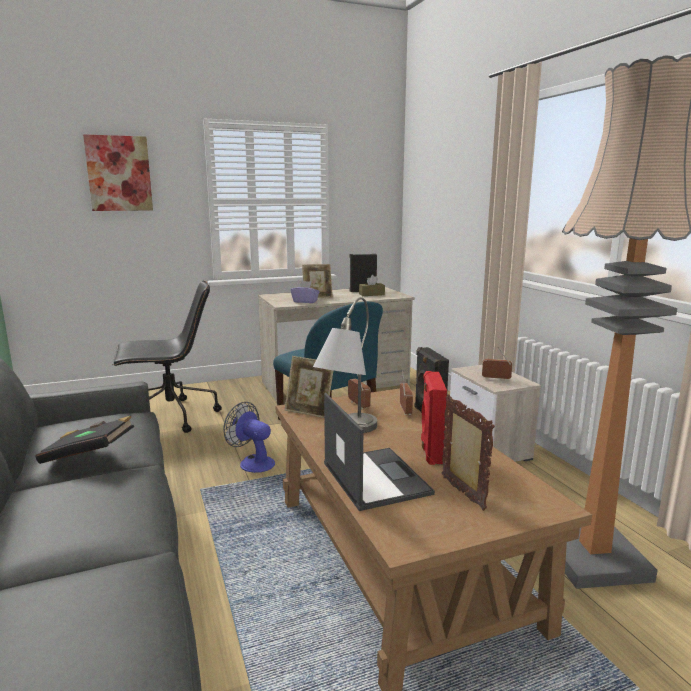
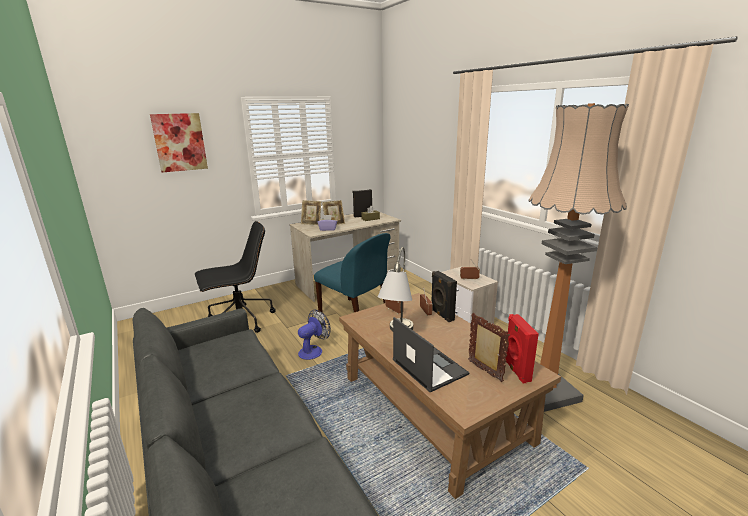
camera: 10 degrees left, 5 degrees up
(89, 455) = (230, 372): black book -> none
(252, 462) = (313, 350): fan -> fan turned 105 degrees clockwise
(309, 411) = (364, 319): picture frame -> picture frame (311, 223)
(430, 451) = (453, 342): red speaker -> red speaker (516, 370)

